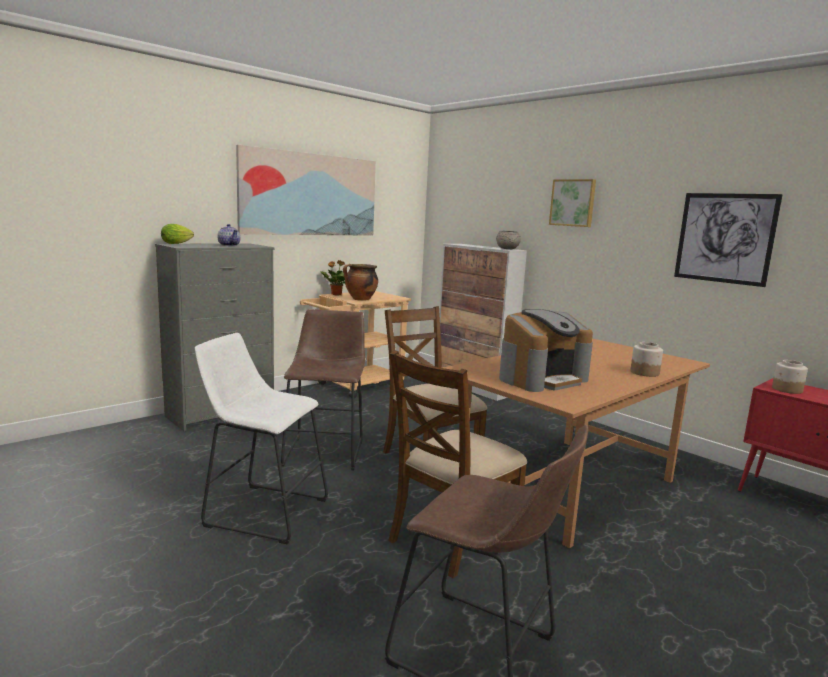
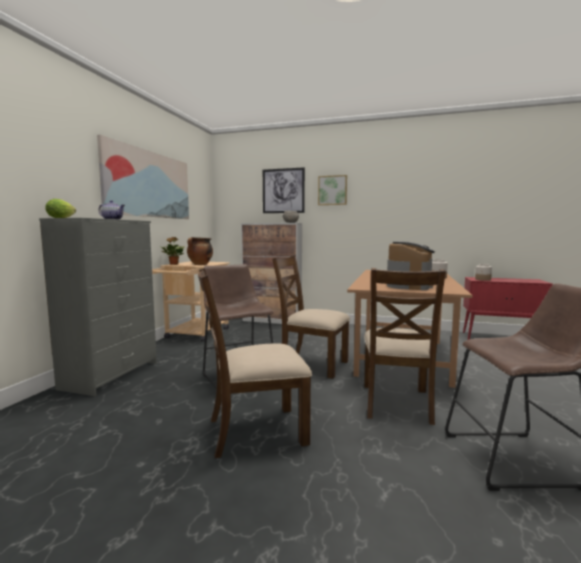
camera: 30 degrees left, 5 degrees down
(261, 511) = (255, 431): white stool -> brown chair
(724, 238) = (430, 204): picture -> picture (283, 191)

